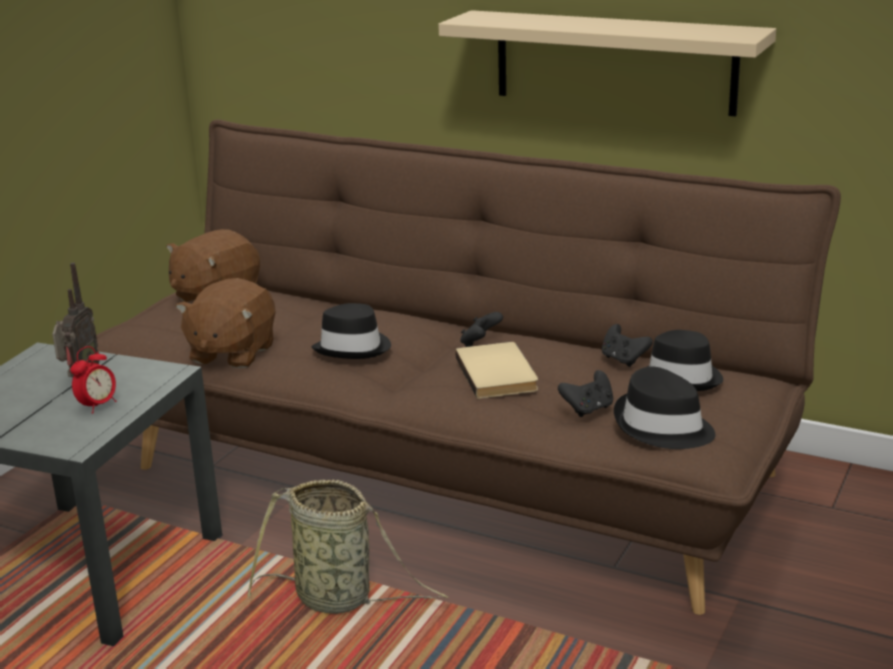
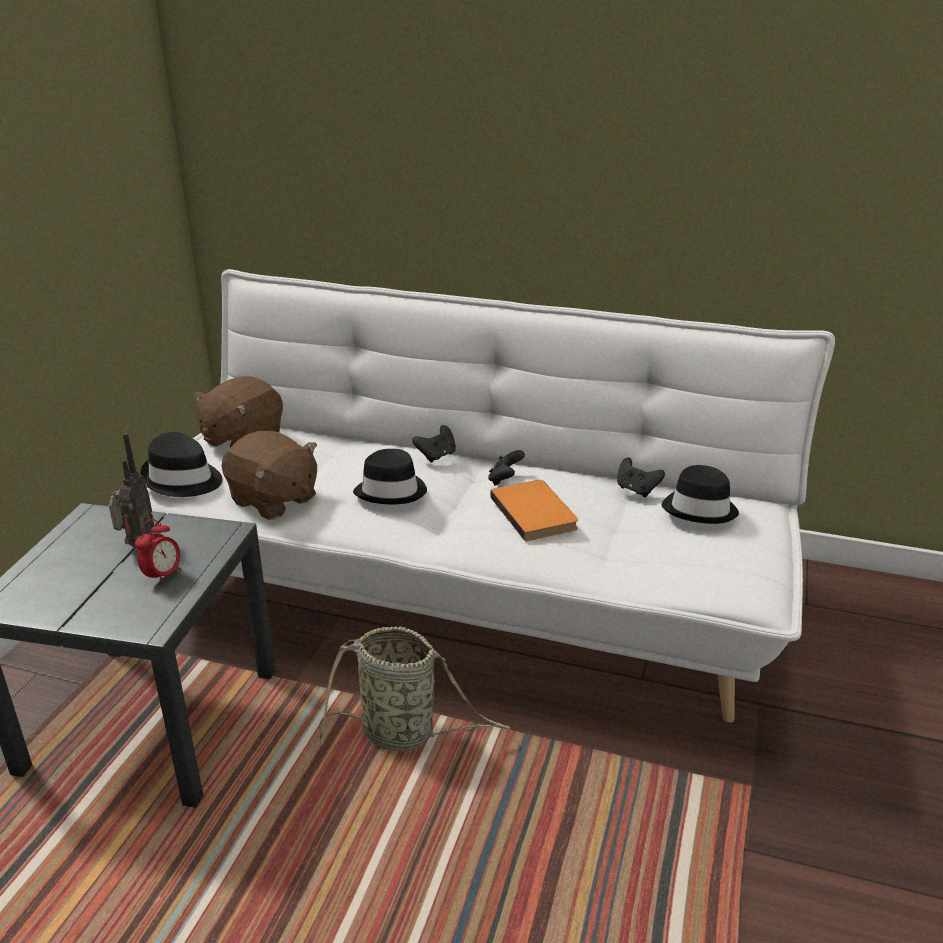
camera: 10 degrees left, 5 degrees up
(231, 353) = (273, 500): brown plush toy -> brown plush toy turned 60 degrees counterclockwise
(451, 471) = (471, 588): brown sofa -> white sofa
(499, 373) = (536, 512): beige book -> orange book
(588, 409) = (628, 546): black game controller -> black game controller (436, 456)
(614, 62) = (613, 215): beige shelf -> none
(662, 427) = (704, 564): black hat -> black hat (182, 479)

